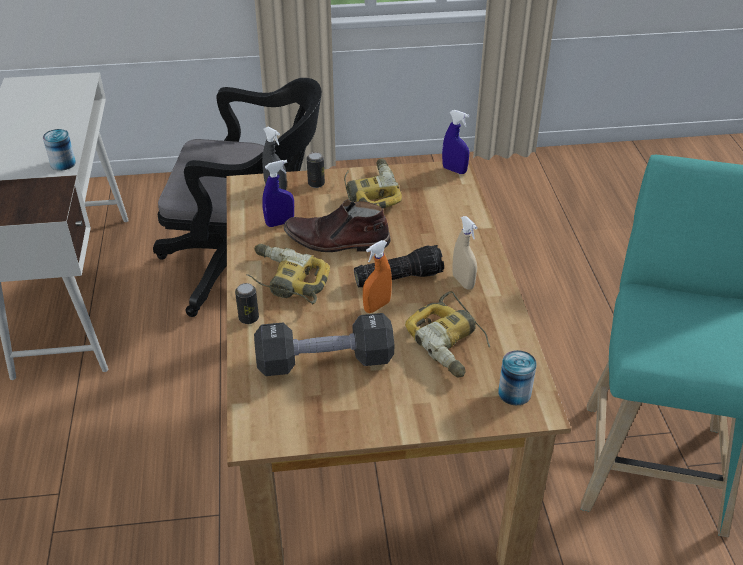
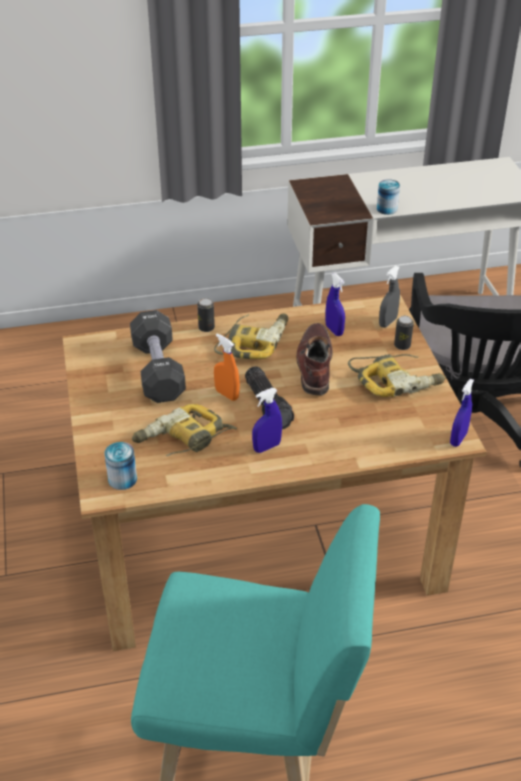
camera: 85 degrees right, 0 degrees up
(463, 282) = (267, 447): beige spray bottle -> blue spray bottle

